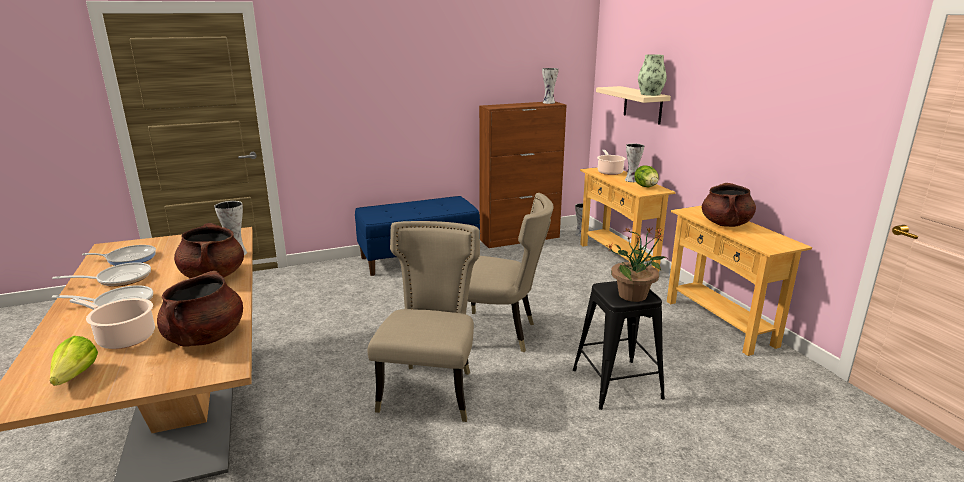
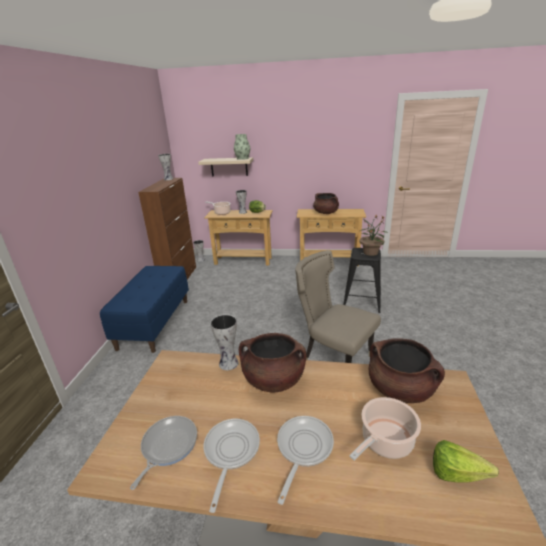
camera: 60 degrees left, 5 degrees up
(499, 334) = (290, 320): beige chair -> none

